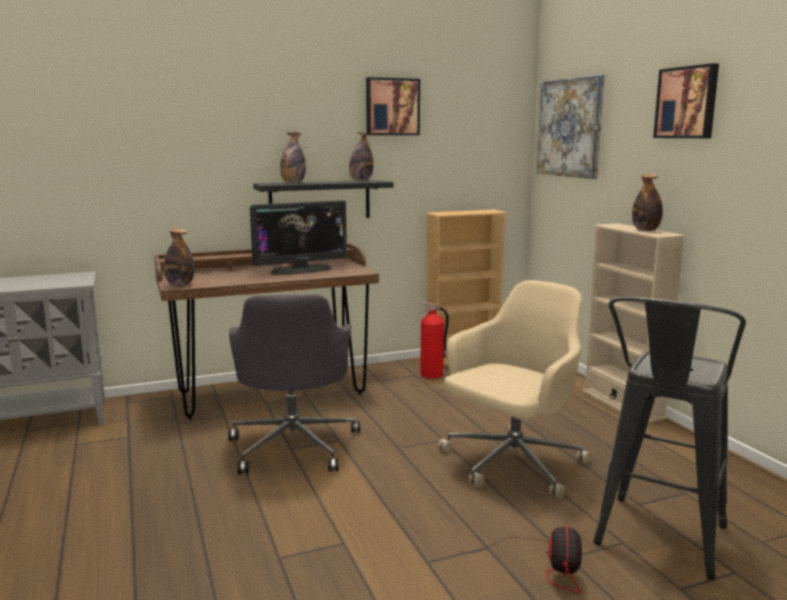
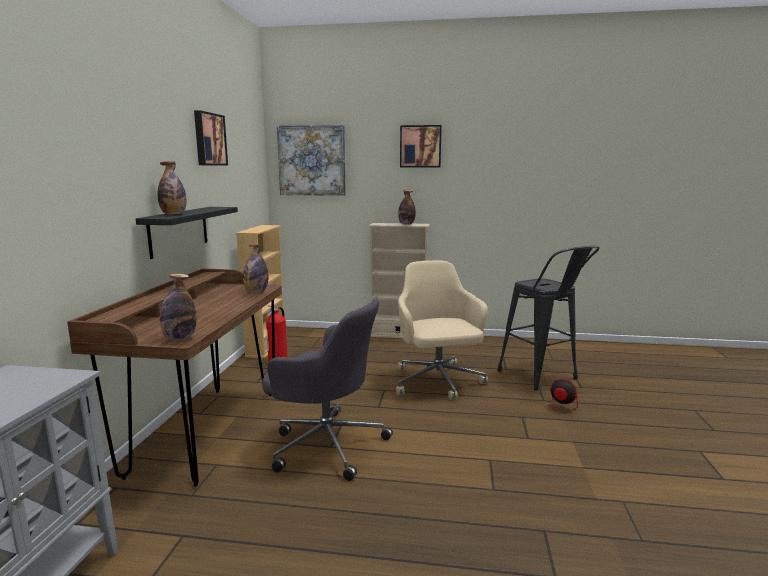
camera: 60 degrees left, 0 degrees up
(301, 270) = (219, 298): monitor -> none
(361, 181) = (211, 208): bottle -> bottle (256, 292)

